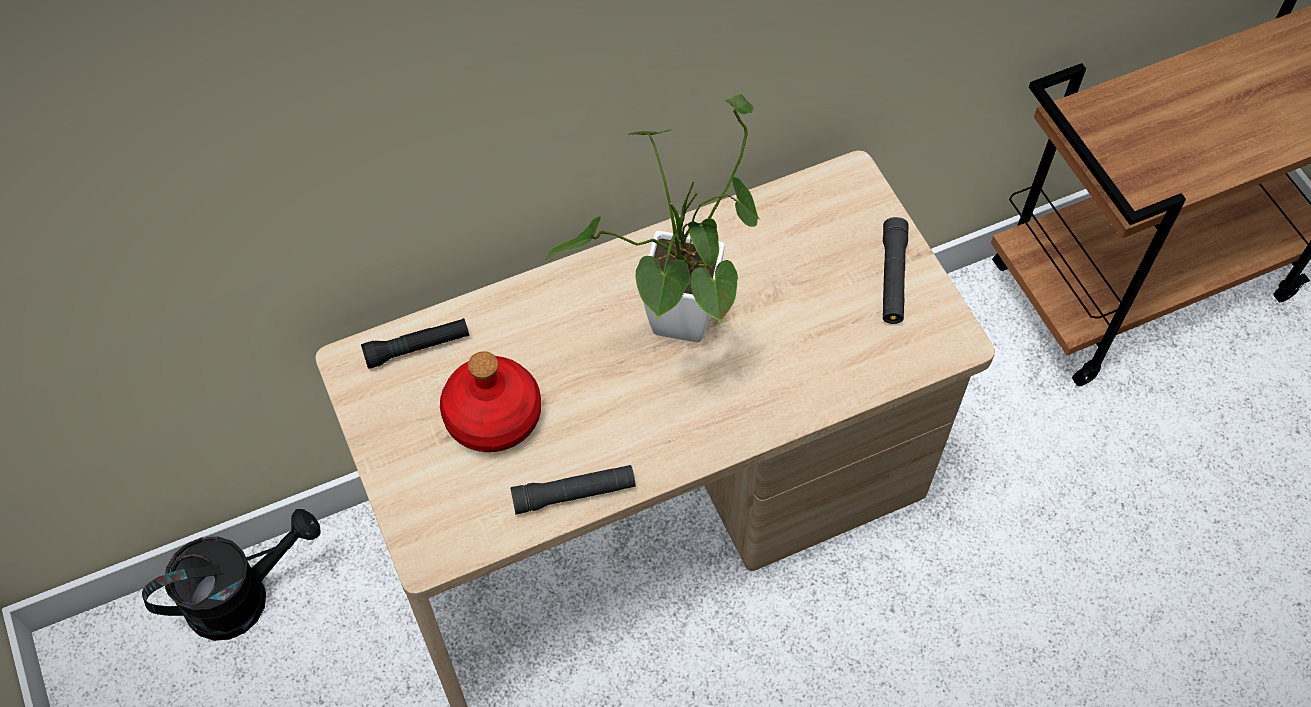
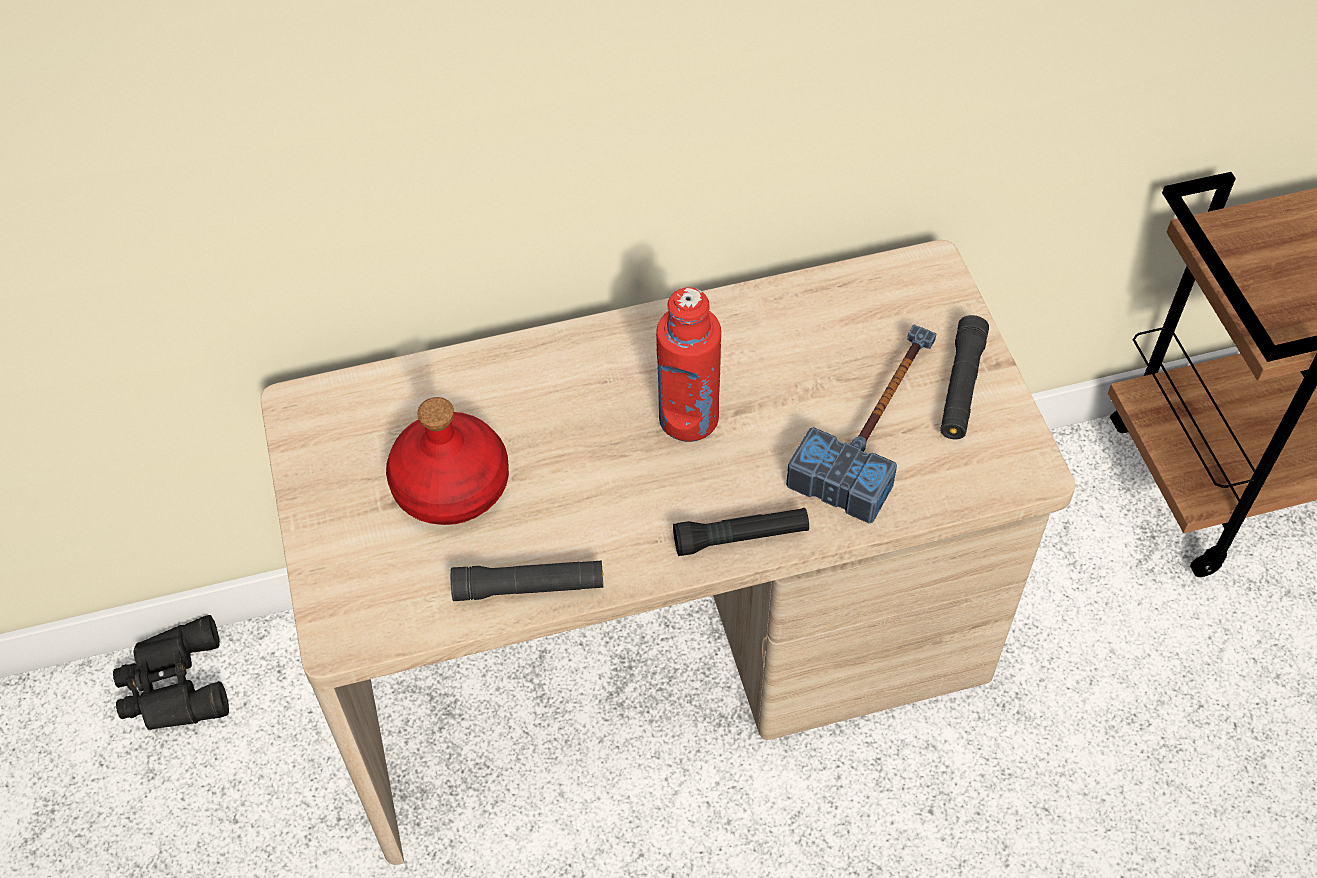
camera: 10 degrees right, 5 degrees down
(242, 595) = (172, 686): black watering can -> black binoculars
(417, 348) = (380, 399): black flashlight -> black flashlight (741, 538)
(677, 333) = (688, 418): potted plant -> red bottle
(829, 317) = (876, 423): none -> hammer

